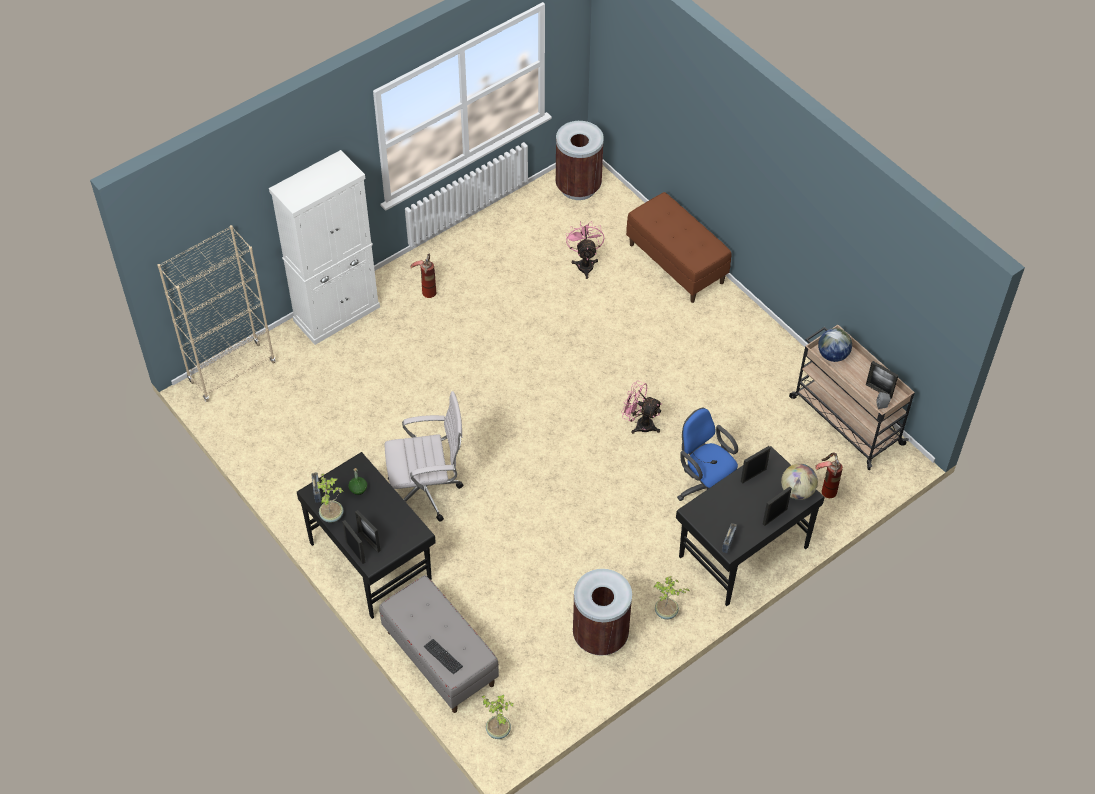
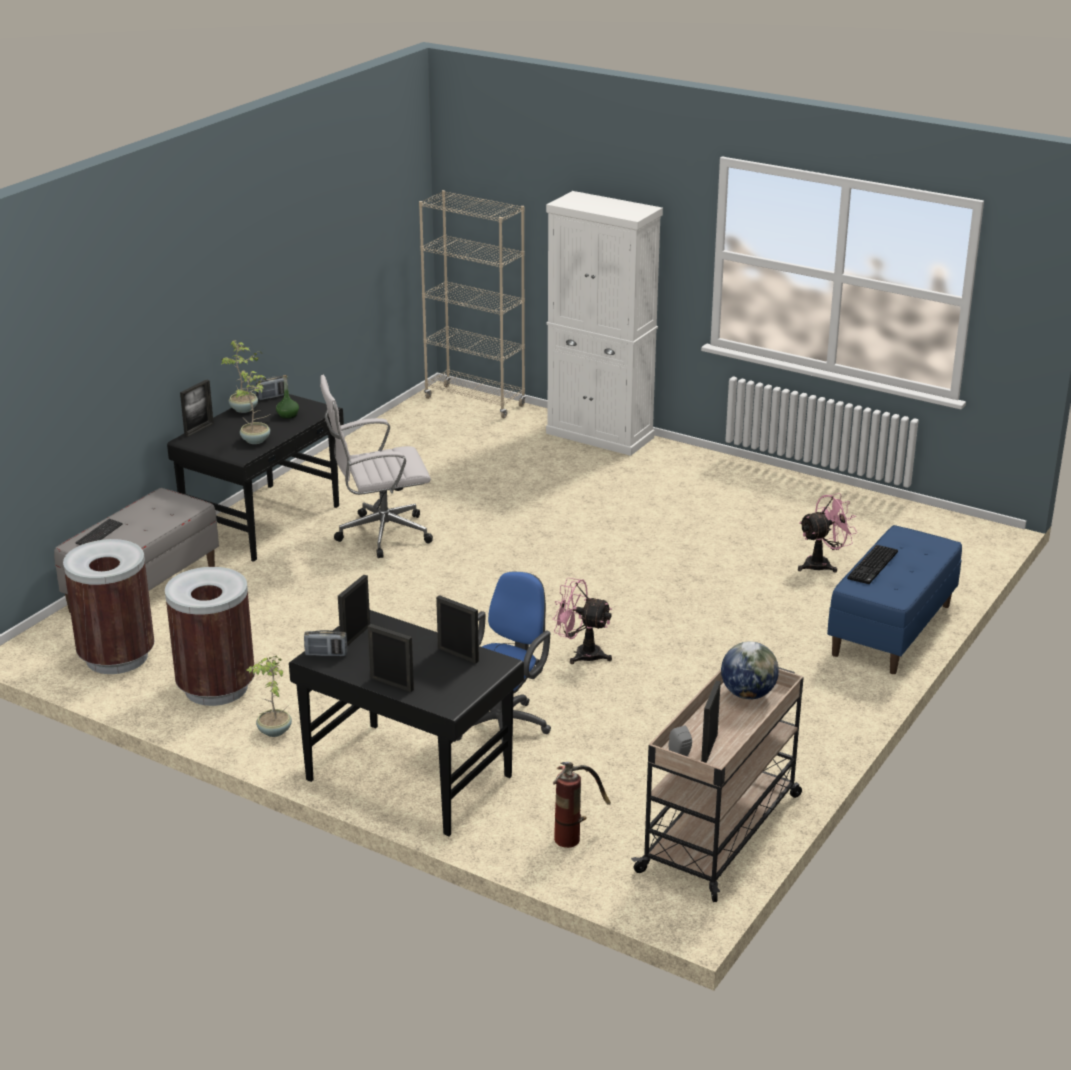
camera: 70 degrees right, 25 degrees down
(369, 541) = (217, 433): picture frame -> picture frame (355, 636)
(427, 288) = (684, 475): fire extinguisher -> none
(428, 492) = (379, 535): white office chair -> white office chair turned 105 degrees clockwise
(498, 730) = (51, 644): potted plant -> potted plant (256, 440)
(578, 186) = (951, 535): brown trash can -> brown trash can (117, 657)
(640, 424) = (581, 654): pink fan -> pink fan turned 75 degrees counterclockwise
(676, 243) = (873, 566): none -> keyboard
(677, 263) = (892, 630): brown bench -> blue bench
(797, 491) = (450, 695): globe -> none

